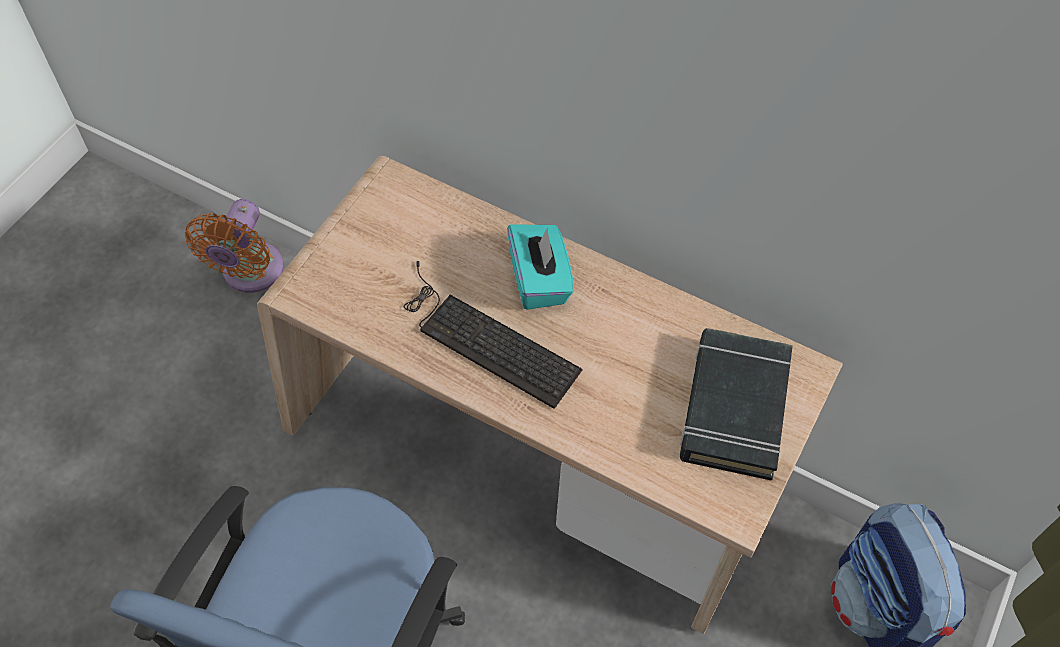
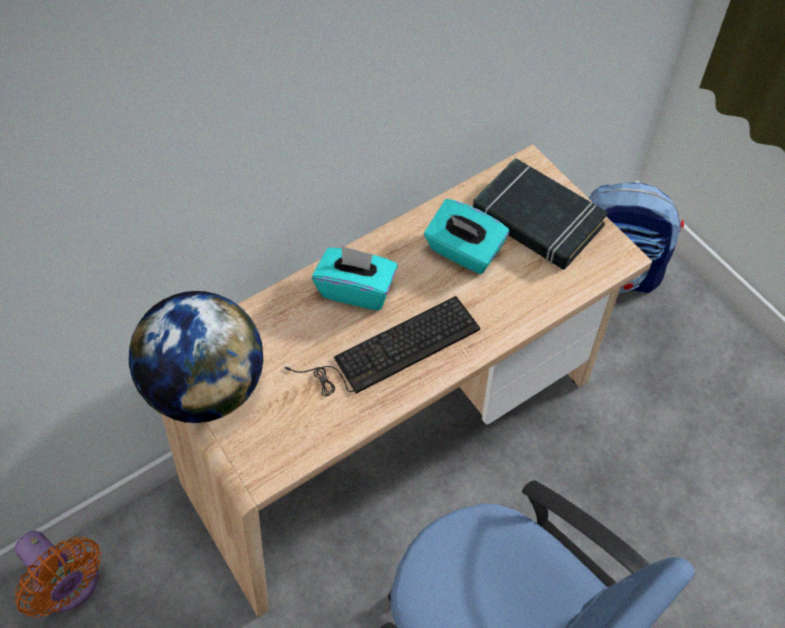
camera: 60 degrees left, 0 degrees up
(368, 214) = (209, 386): none -> globe
(645, 355) = (464, 252): none -> turquoise tissue box

